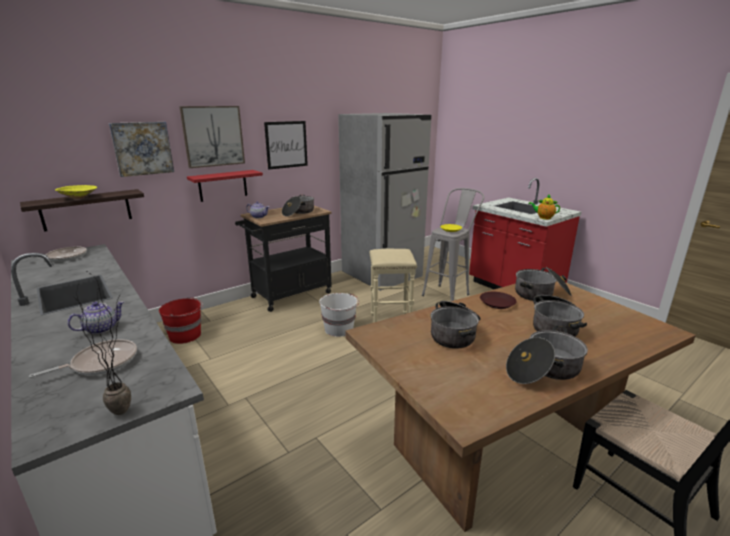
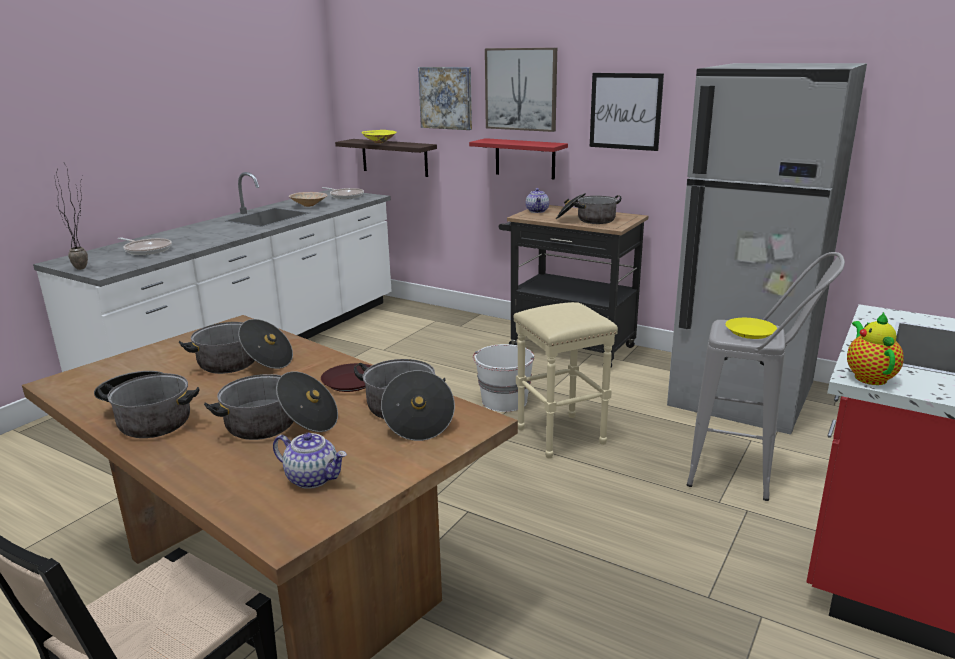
camera: 70 degrees right, 0 degrees up
(69, 273) = (309, 205): none -> beige bowl
(101, 328) = (202, 237): teapot -> teapot (313, 478)
(186, 335) = (420, 325): red bucket -> none

